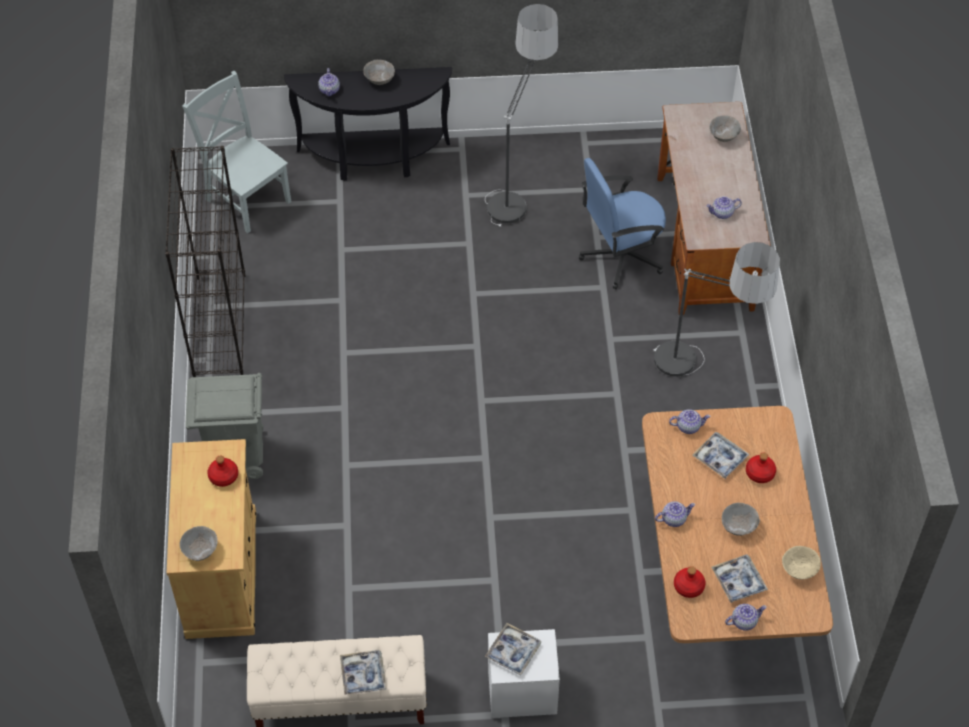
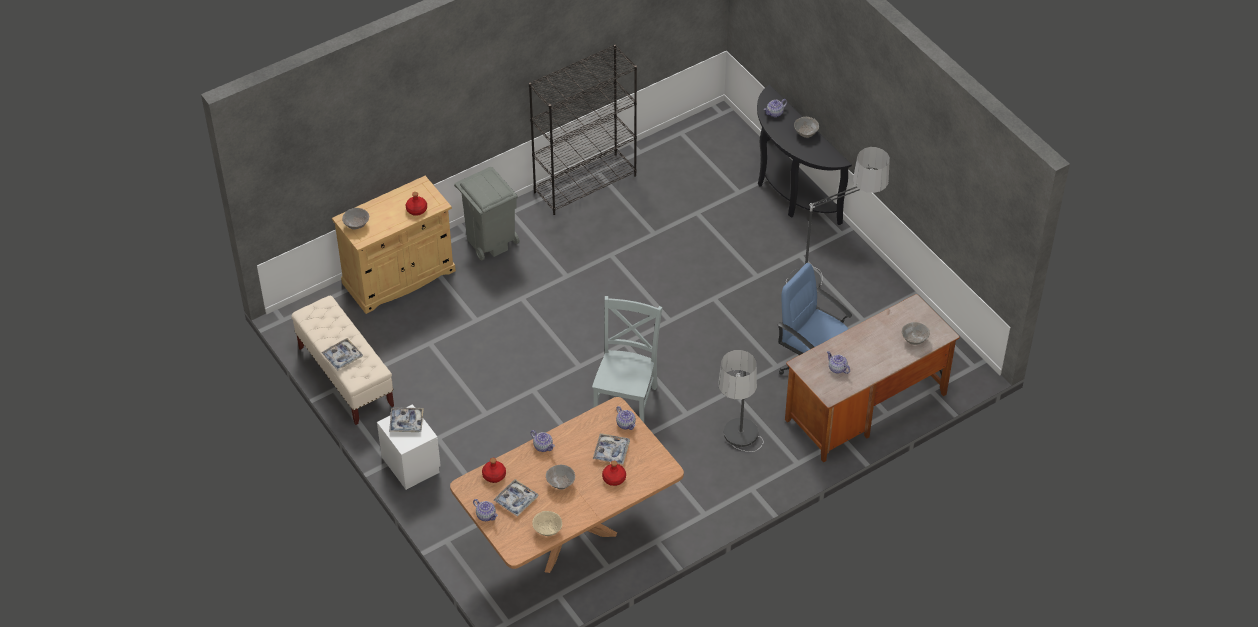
camera: 60 degrees right, 5 degrees down
(246, 198) = (702, 144): grey chair -> grey chair (626, 400)

